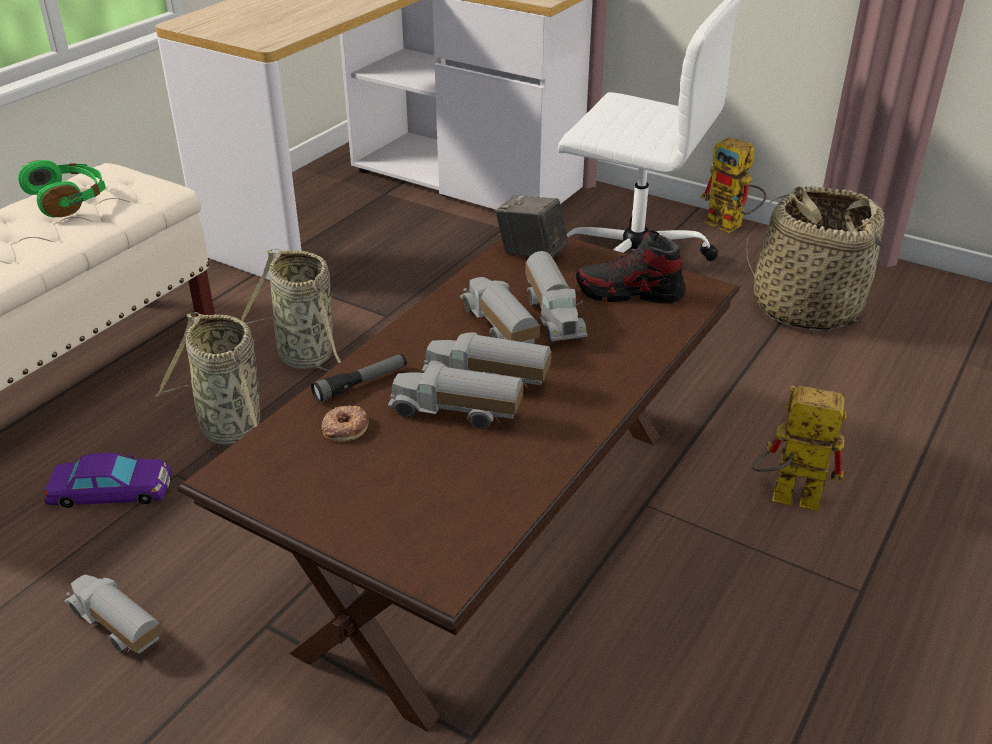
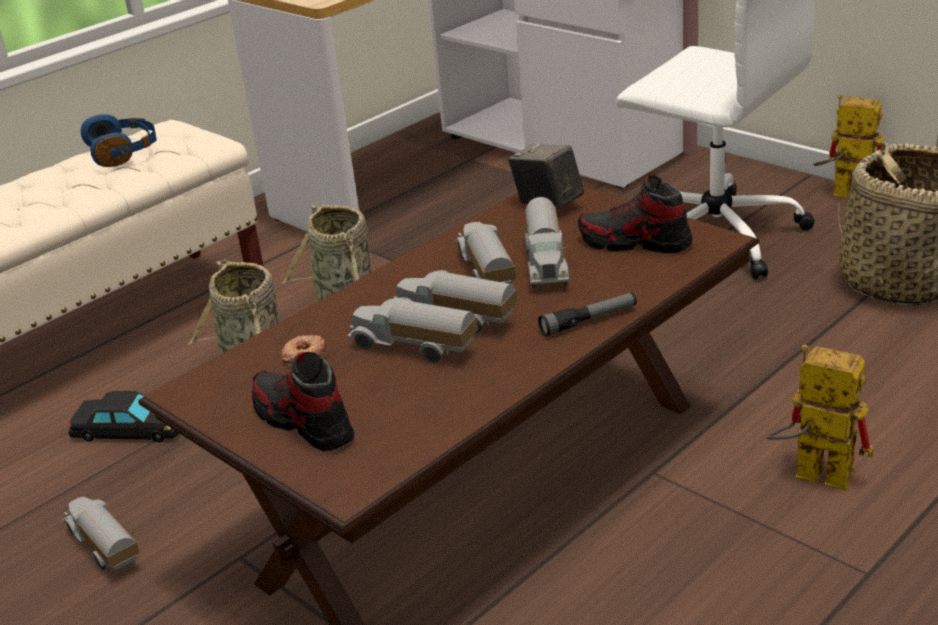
camera: 15 degrees right, 5 degrees down
(68, 200) = (124, 152): green headphones -> blue headphones
(111, 490) = (131, 428): purple toy car -> black toy car
(361, 384) = (334, 318): flashlight -> flashlight (589, 321)
(370, 504) = (303, 422): none -> shoe
(731, 225) = (843, 194): toy robot -> toy robot turned 150 degrees clockwise

